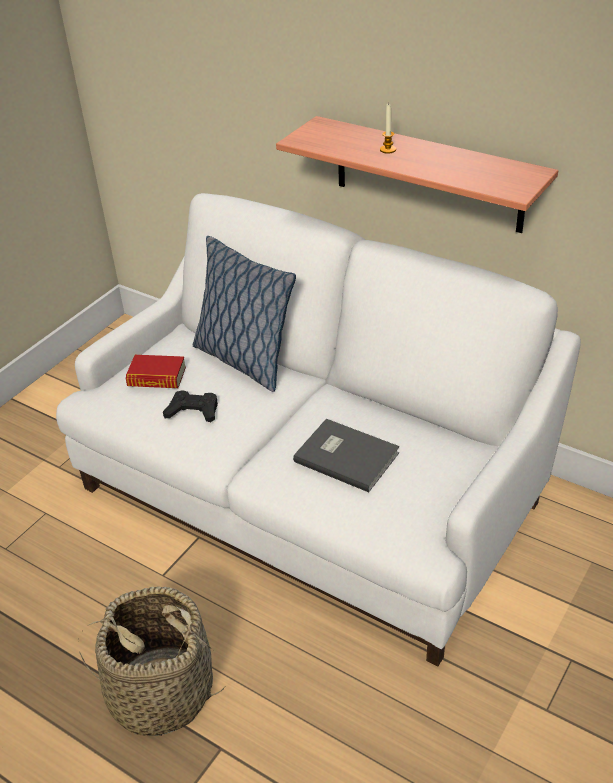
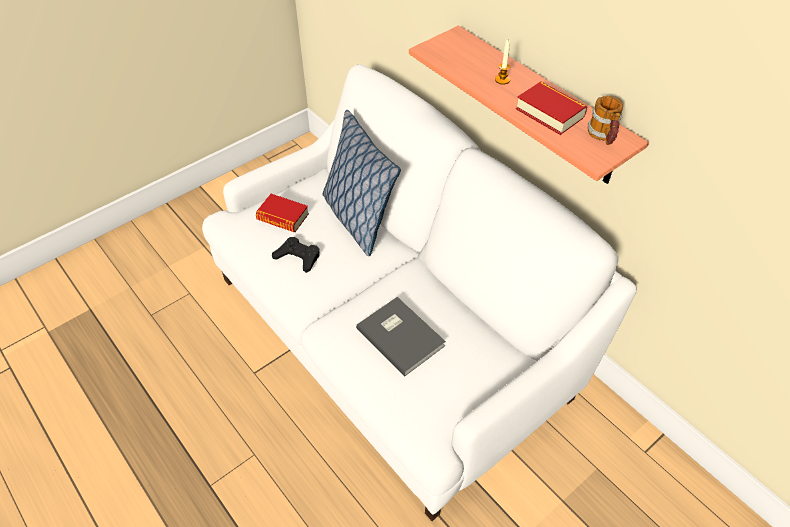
camera: 15 degrees right, 10 degrees up
(161, 692) = (217, 472): basket -> none
(450, 166) = (549, 113): none -> book
(513, 173) = (603, 136): none -> mug

